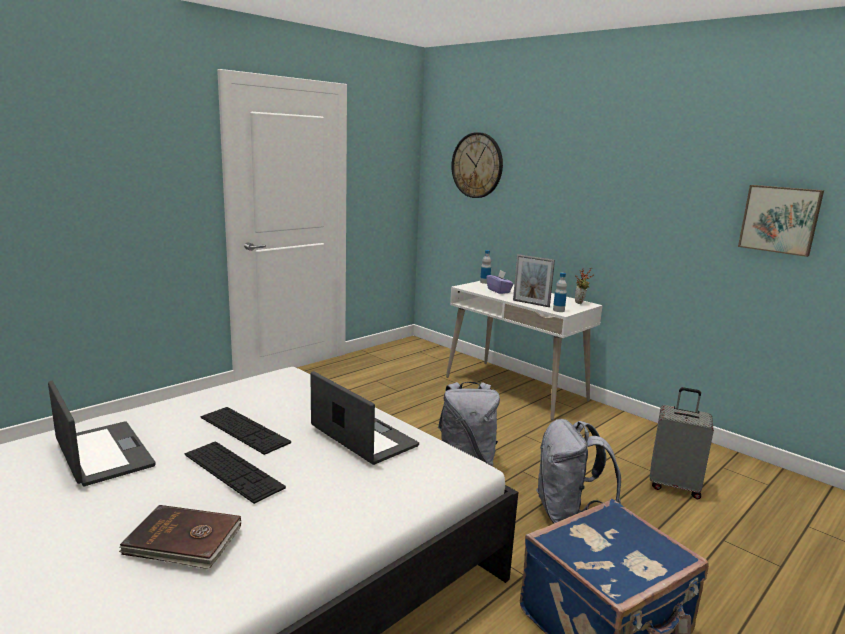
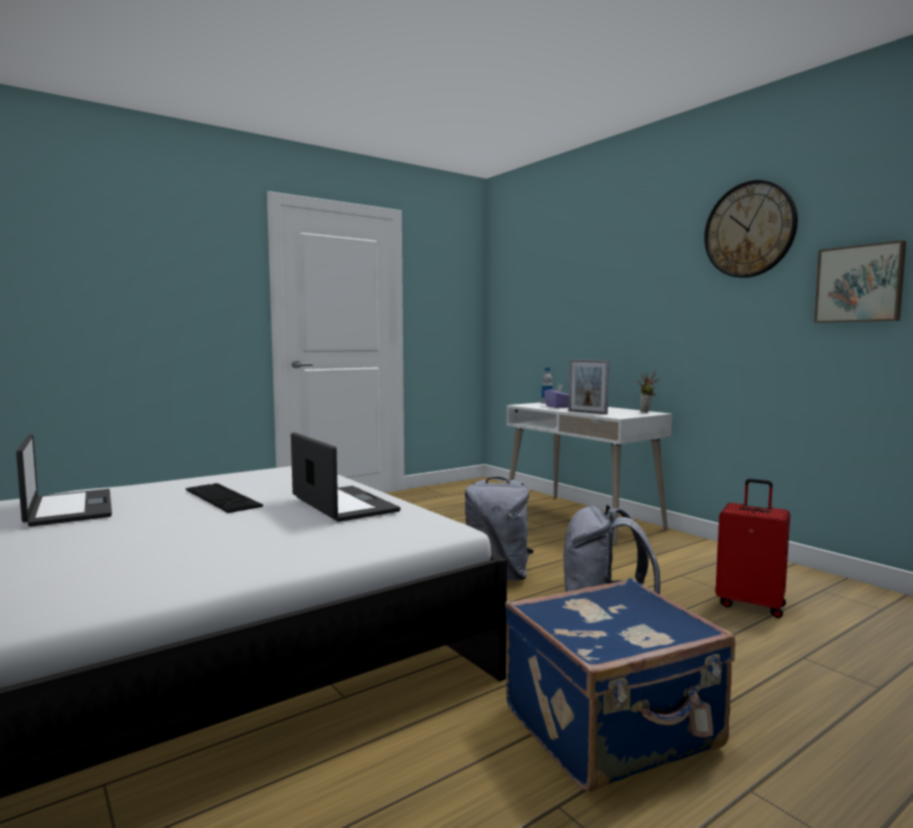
camera: 10 degrees right, 10 degrees down
(183, 541) = (88, 561): brown book -> none
(233, 471) = (185, 521): keyboard -> none
(477, 165) = (538, 284): wall clock -> wall clock (749, 230)
(558, 310) = (616, 415): bottle -> none
(674, 485) = (751, 604): grey suitcase -> red suitcase

